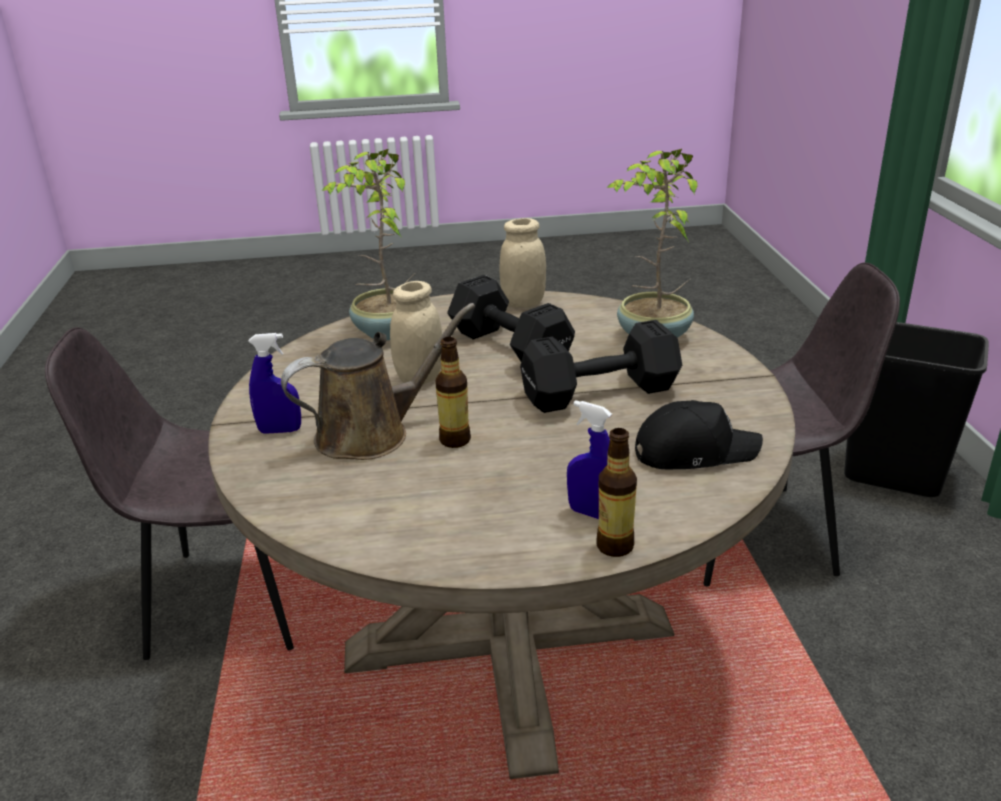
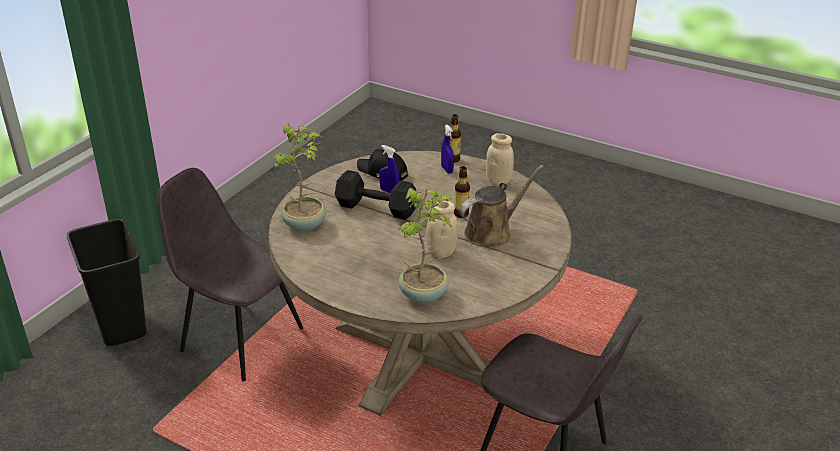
camera: 145 degrees left, 5 degrees up
(280, 430) = (530, 252): blue spray bottle -> blue spray bottle (389, 191)
(371, 434) = (491, 232): brown watering can -> brown watering can turned 135 degrees clockwise
(509, 346) = (376, 252): black dumbbell -> none
(523, 303) = (325, 280): beige jar -> beige jar (498, 181)

